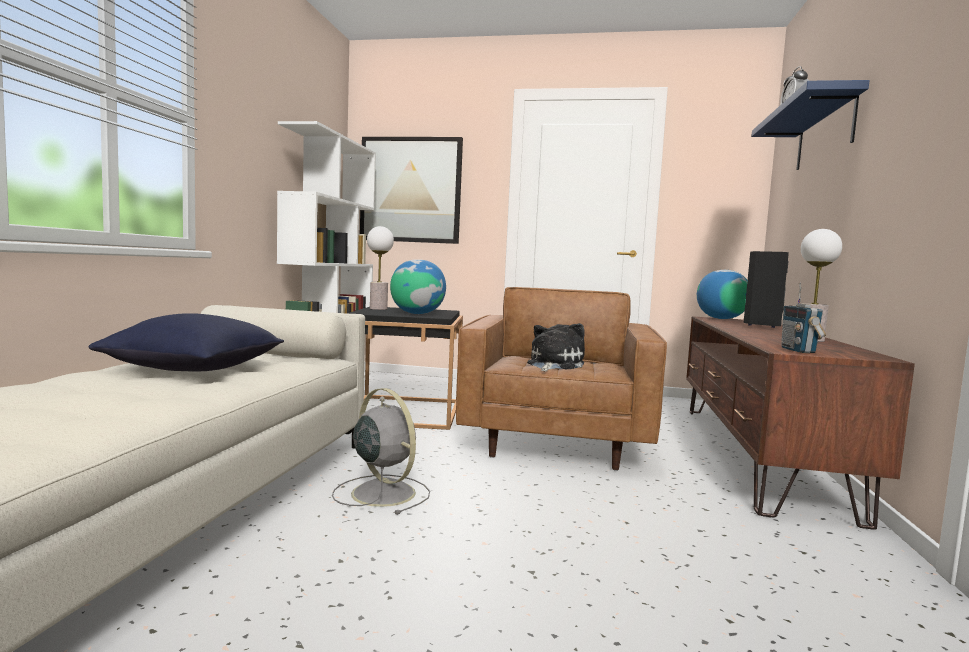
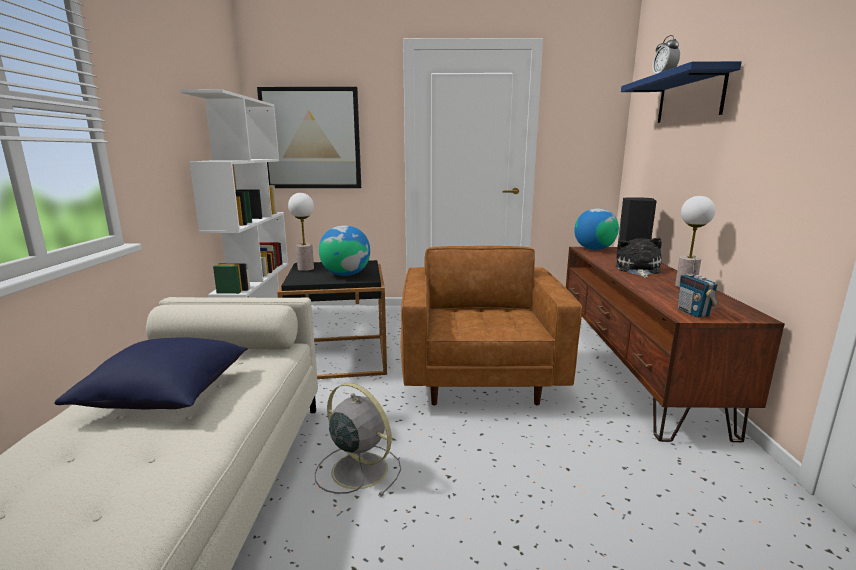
camera: 10 degrees left, 10 degrees up
(553, 365) = (481, 323): plush toy -> plush toy (637, 270)

